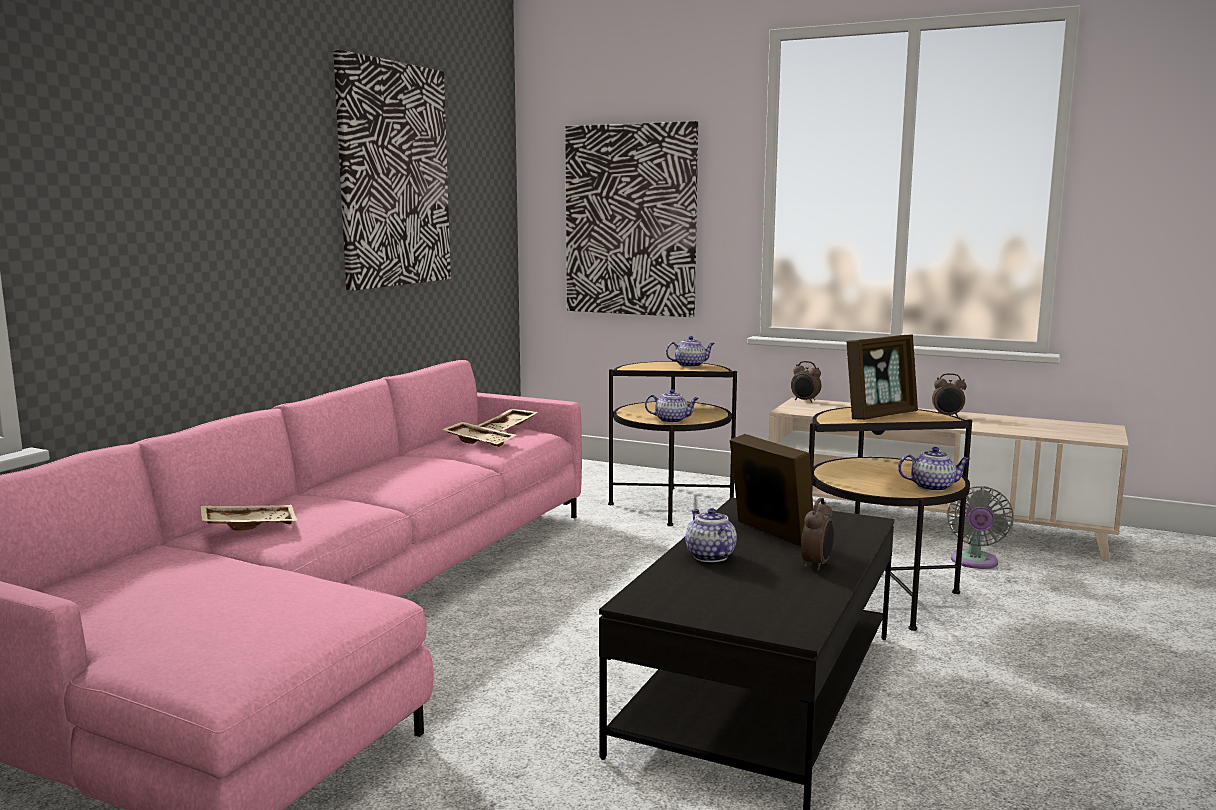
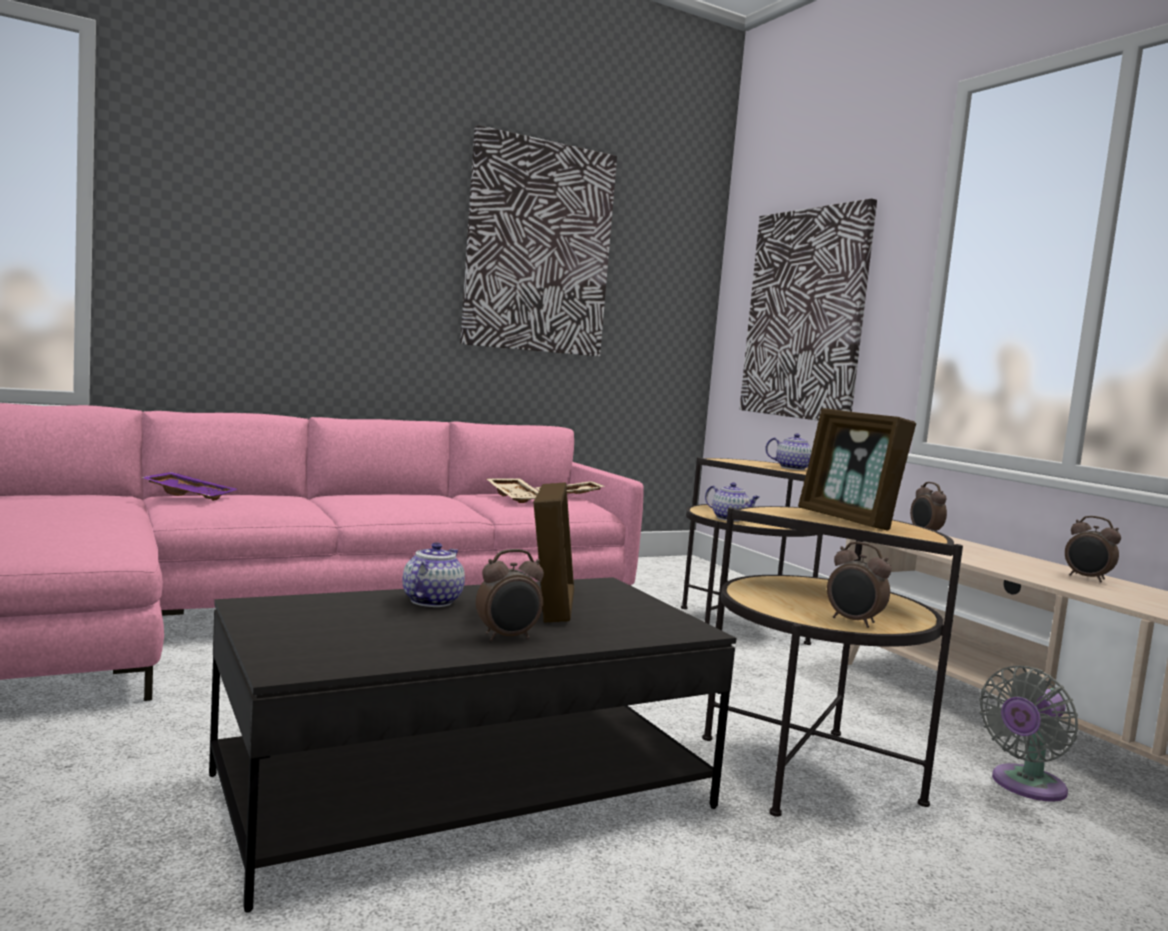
camera: 35 degrees right, 5 degrees down
(249, 525) = (190, 495): beige tray -> purple tray
(880, 415) = (848, 520): picture frame -> picture frame turned 60 degrees clockwise
(933, 487) = (854, 622): teapot -> alarm clock

